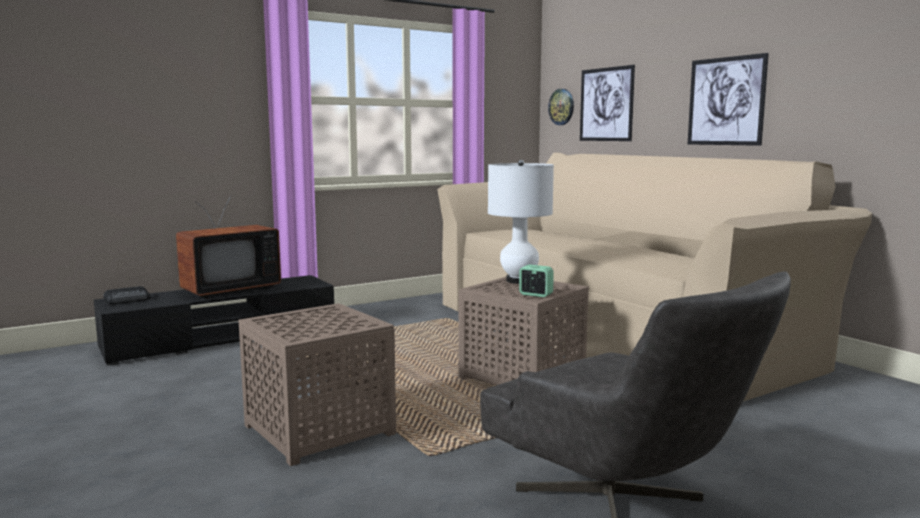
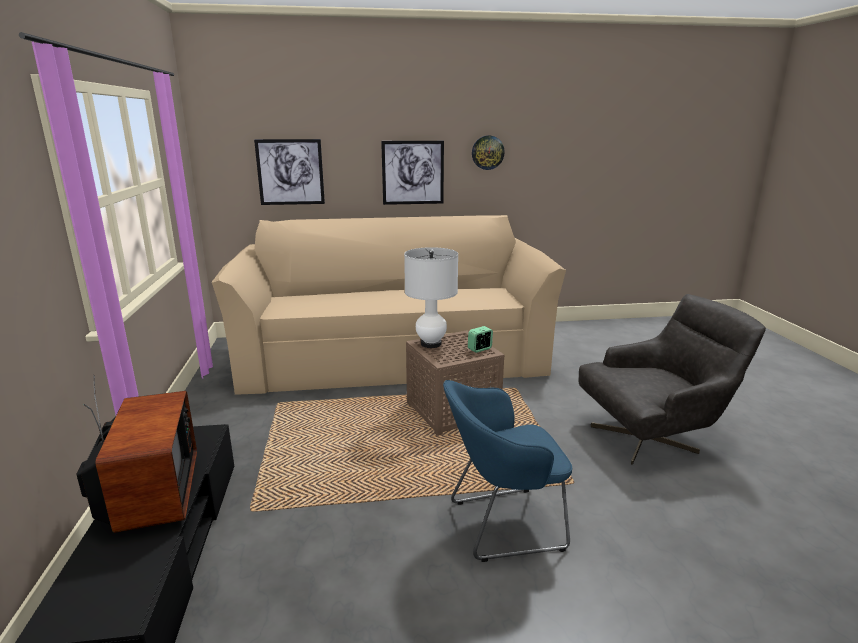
camera: 65 degrees left, 10 degrees up
(128, 300) = (79, 600): radio -> none
(320, 428) = (500, 524): brown side table -> blue armchair
(561, 107) = (228, 173): wall clock -> wall clock (487, 152)

